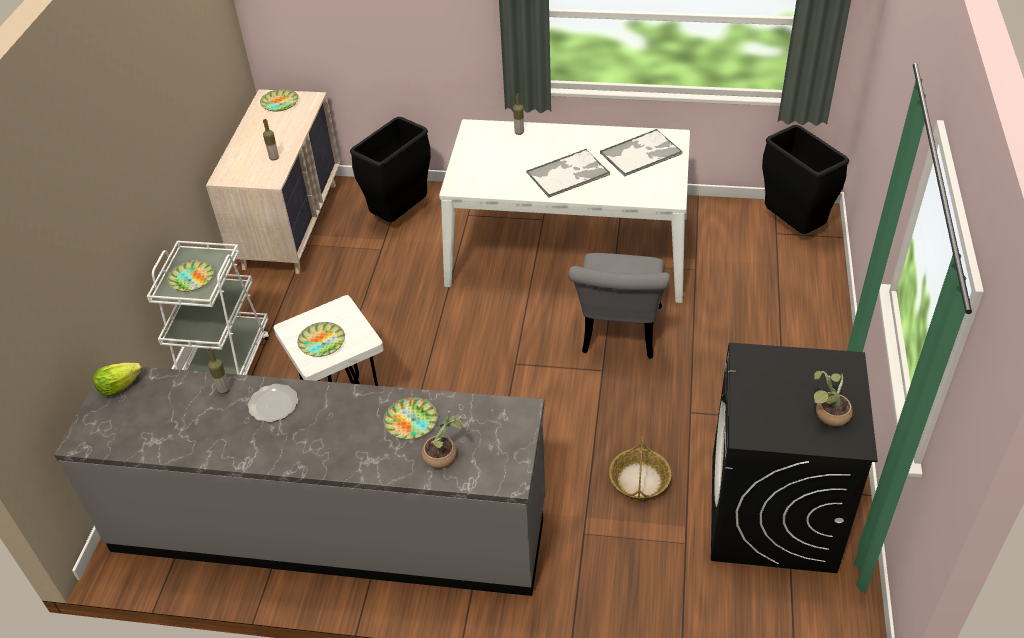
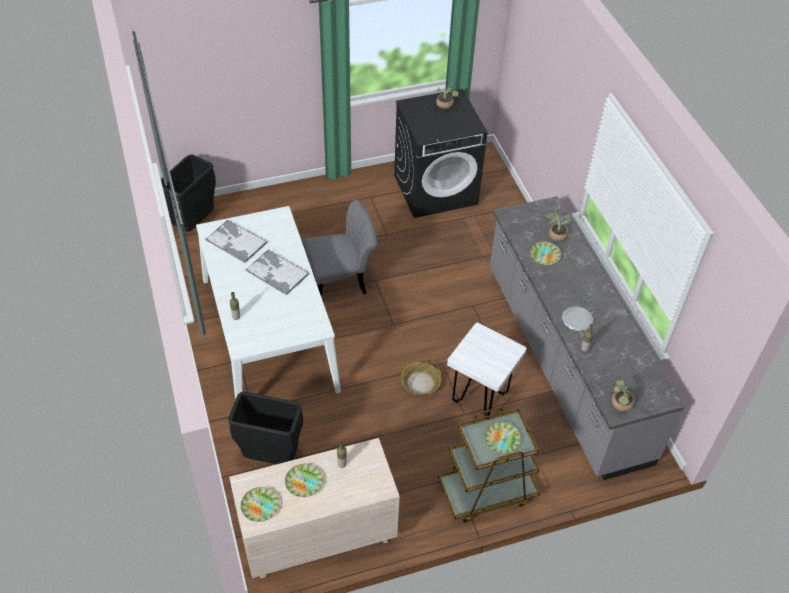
camera: 120 degrees left, 5 degrees up
(119, 386) = (620, 405): lettuce -> potted plant
(225, 364) = (486, 491): white cart -> brown cart
(322, 342) = (495, 352): plate -> plate (304, 481)
(639, 480) = (446, 242): basket -> basket (420, 383)

